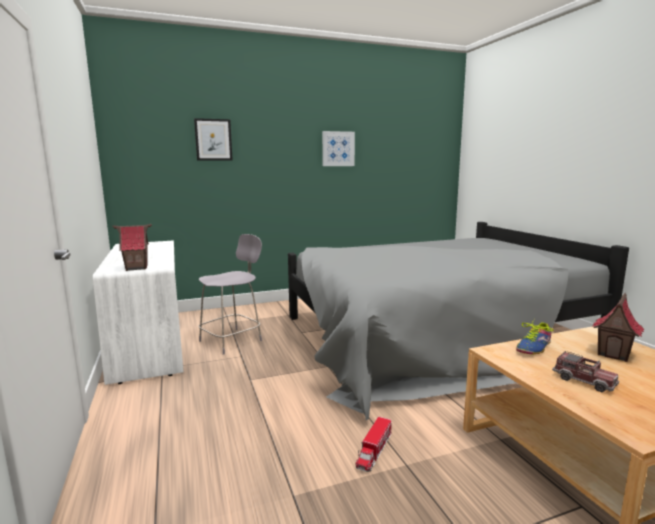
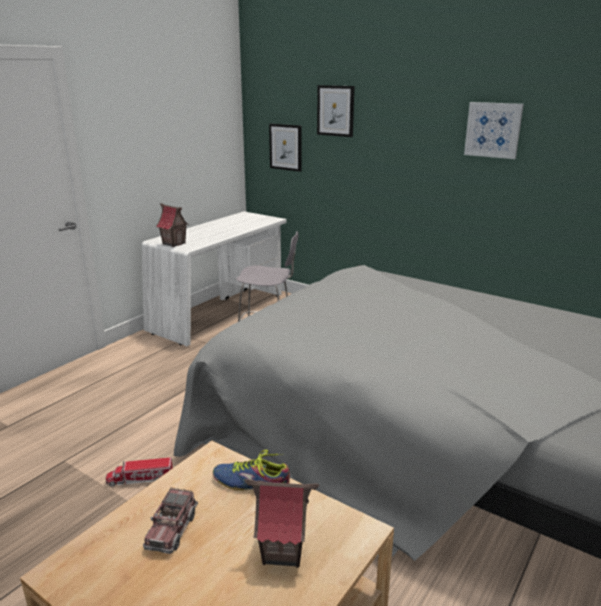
camera: 55 degrees right, 10 degrees up
(160, 175) = (285, 147): none -> picture

